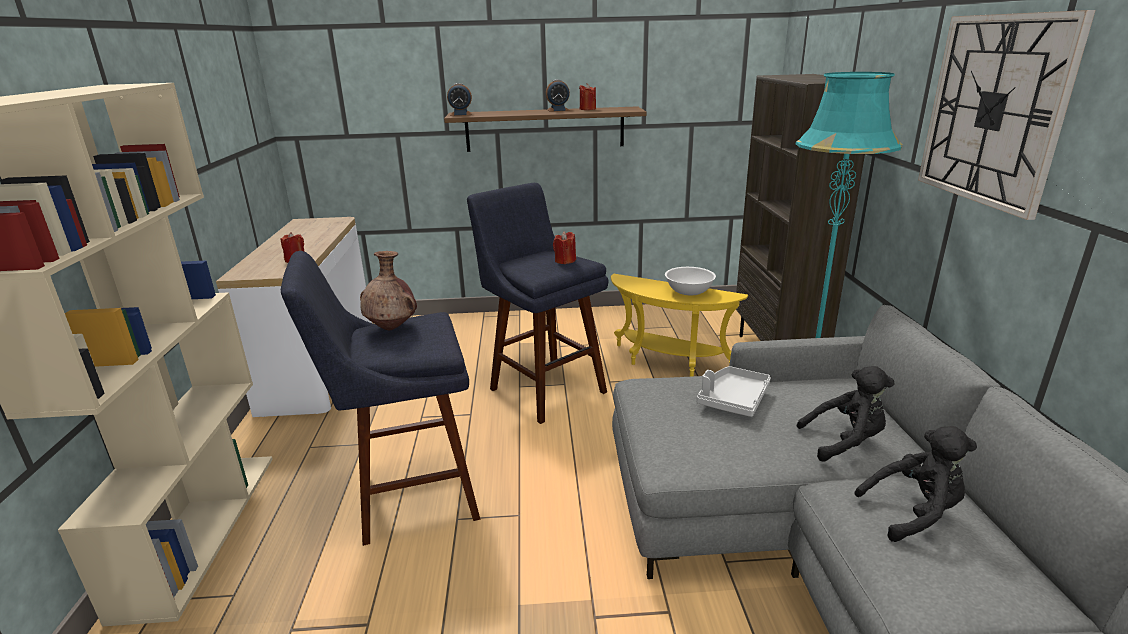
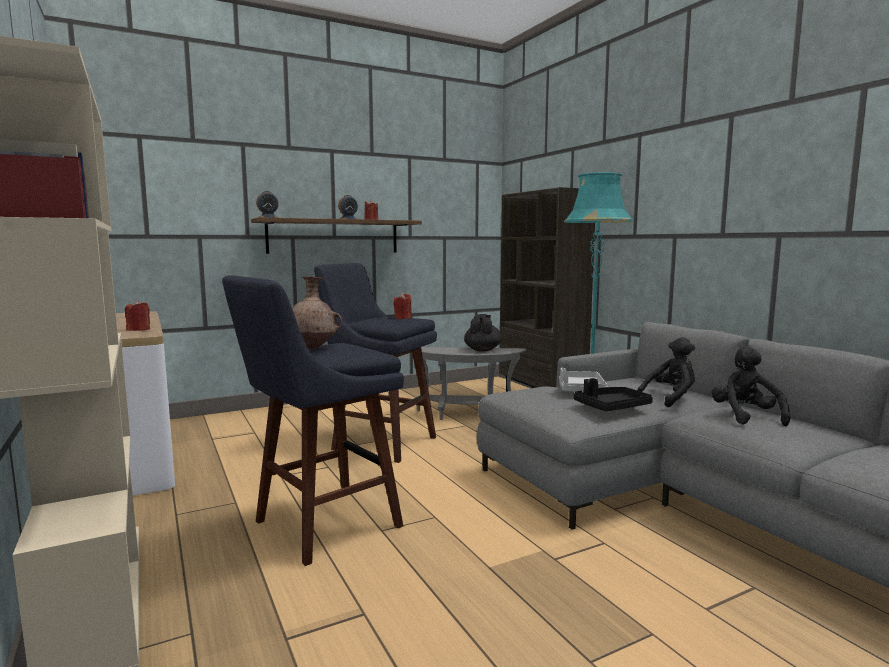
camera: 25 degrees left, 15 degrees down
(667, 362) = (467, 415): yellow side table -> grey side table
(689, 292) = (482, 350): white bowl -> black teapot
(738, 446) = (611, 407): none -> black tray
(913, 513) = (745, 416): black plush toy -> black plush toy turned 60 degrees counterclockwise
(994, 110) = (693, 187): wall clock -> none

